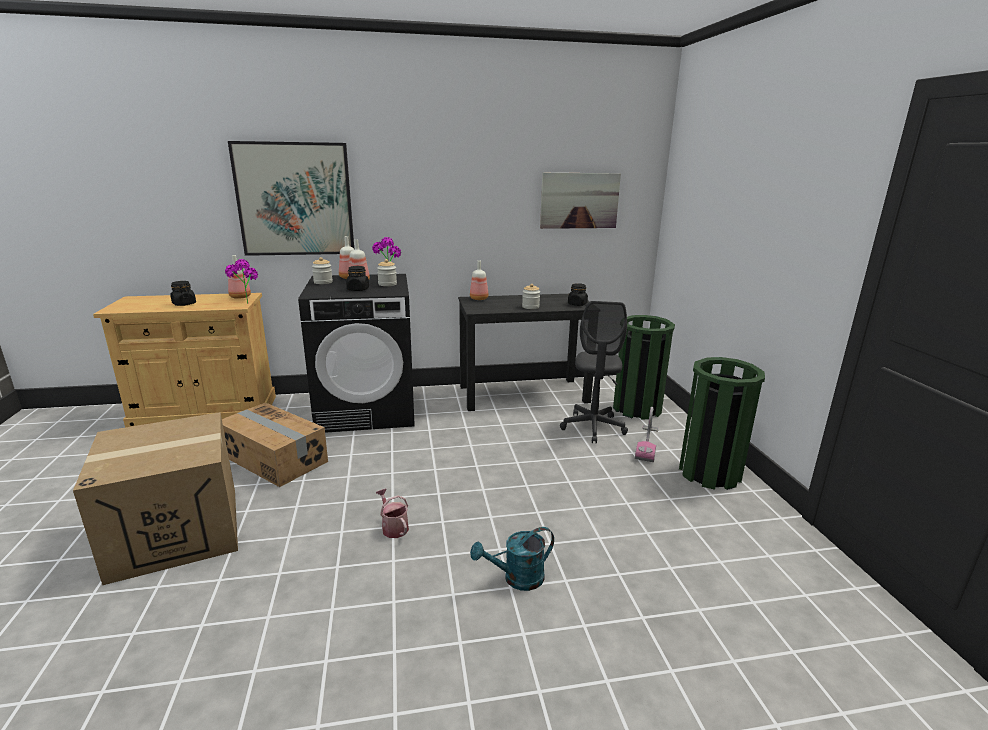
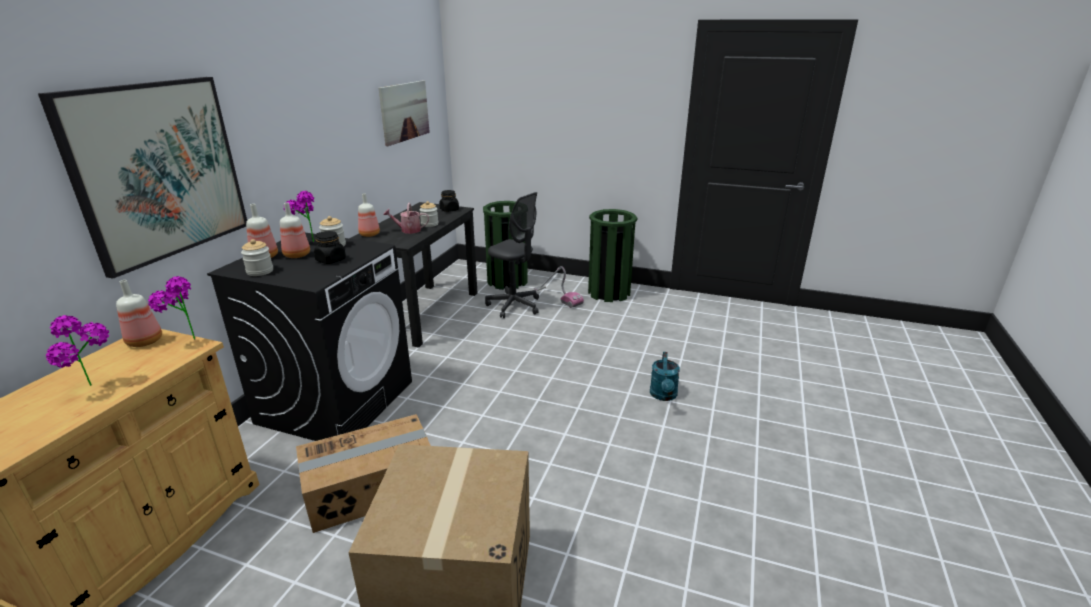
camera: 60 degrees left, 5 degrees up
(184, 304) = (96, 387): black jar -> potted plant
(393, 527) = (566, 434): watering can -> watering can (408, 230)

